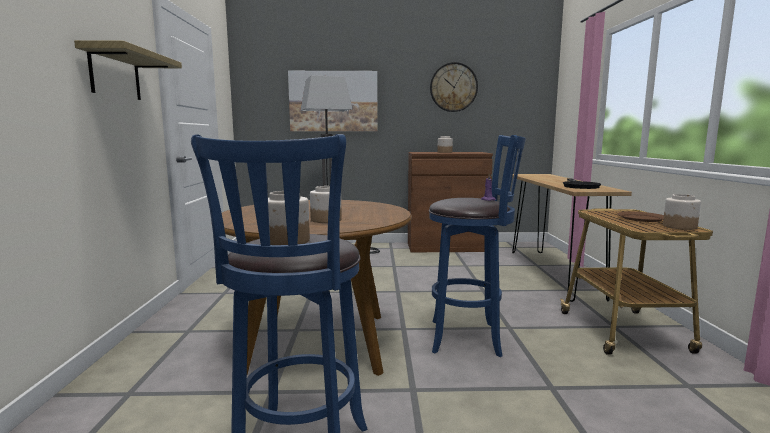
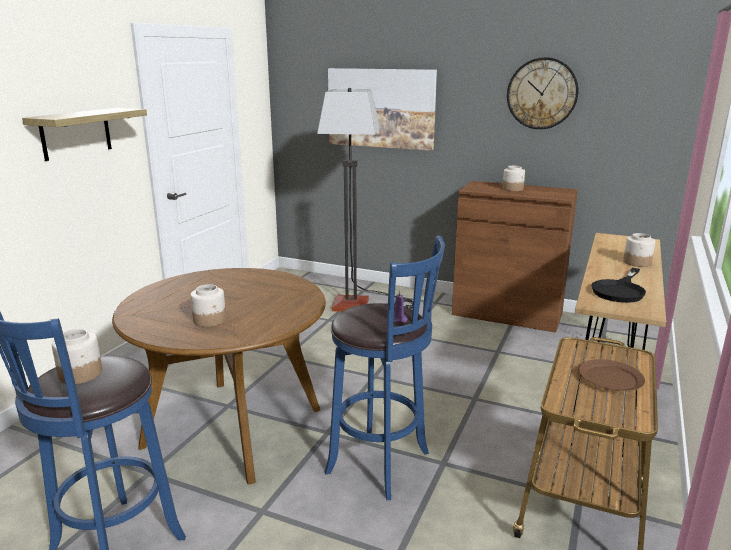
camera: 25 degrees right, 10 degrees up
(679, 226) = (625, 410): jar -> jar (637, 262)

